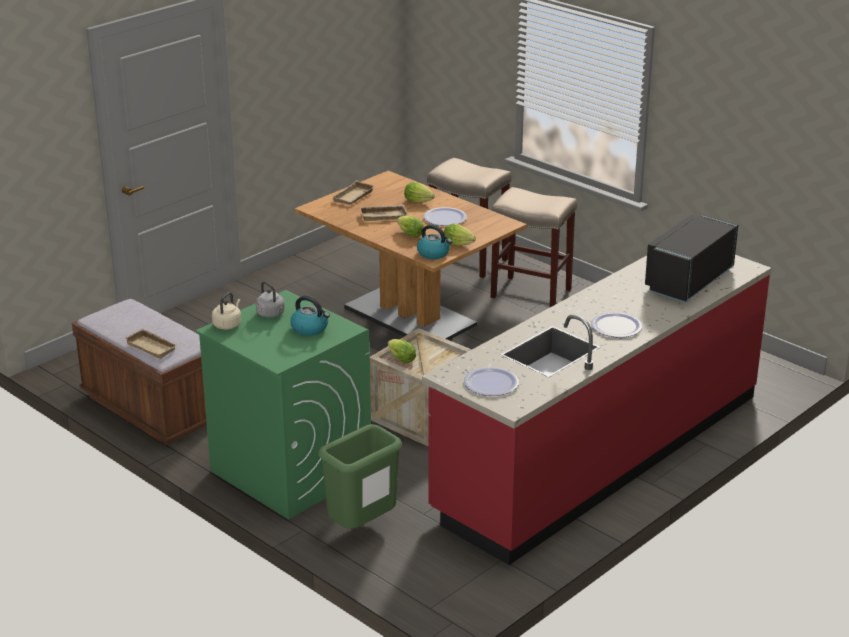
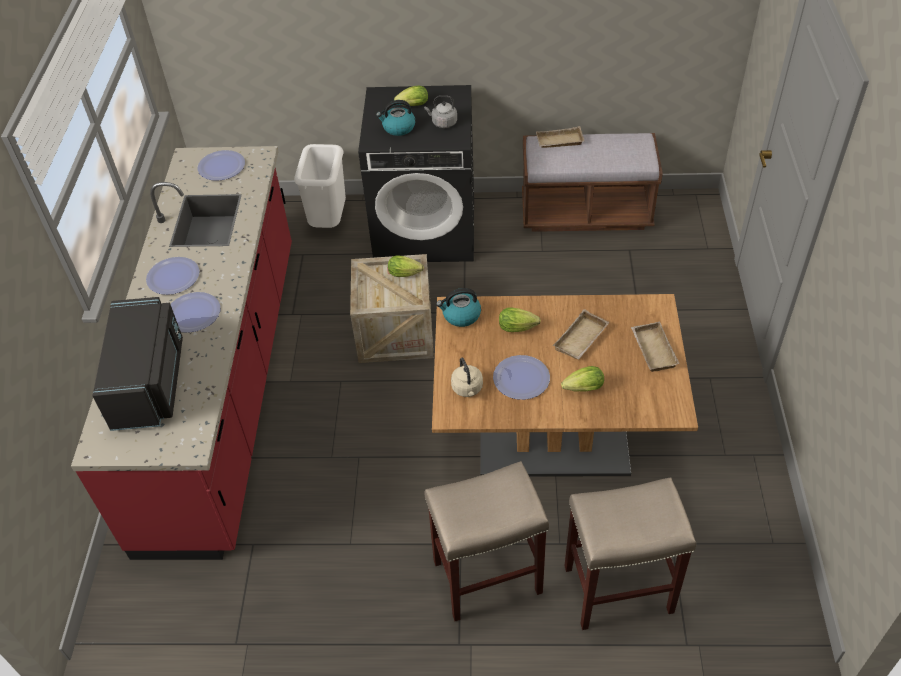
camera: 140 degrees right, 20 degrees up
(228, 324) = (457, 99): beige kettle -> beige kettle (467, 389)
(289, 471) = (426, 229): green washing machine -> black washing machine
(362, 527) = (328, 222): green trash can -> white trash can
(460, 245) = (454, 345): lettuce -> lettuce (411, 106)
(622, 300) = (193, 313): none -> plate

